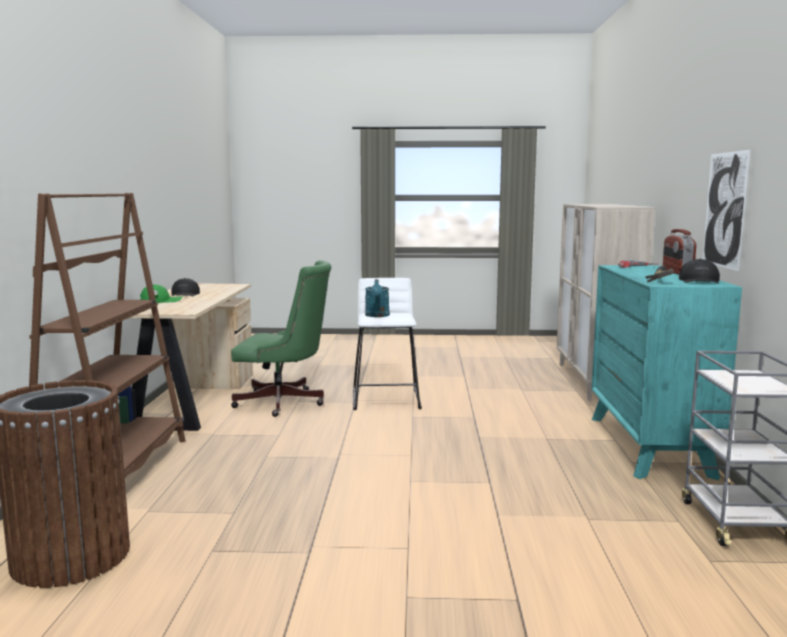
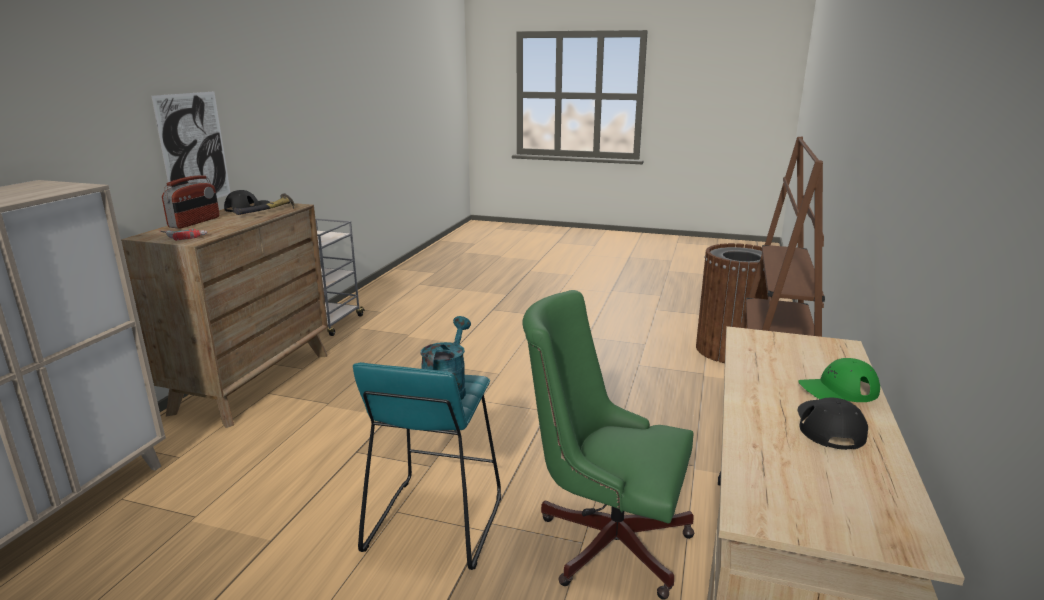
camera: 165 degrees left, 10 degrees up
(387, 399) = (434, 522): white stool -> turquoise stool
(649, 445) = (253, 382): turquoise dresser -> brown dresser

